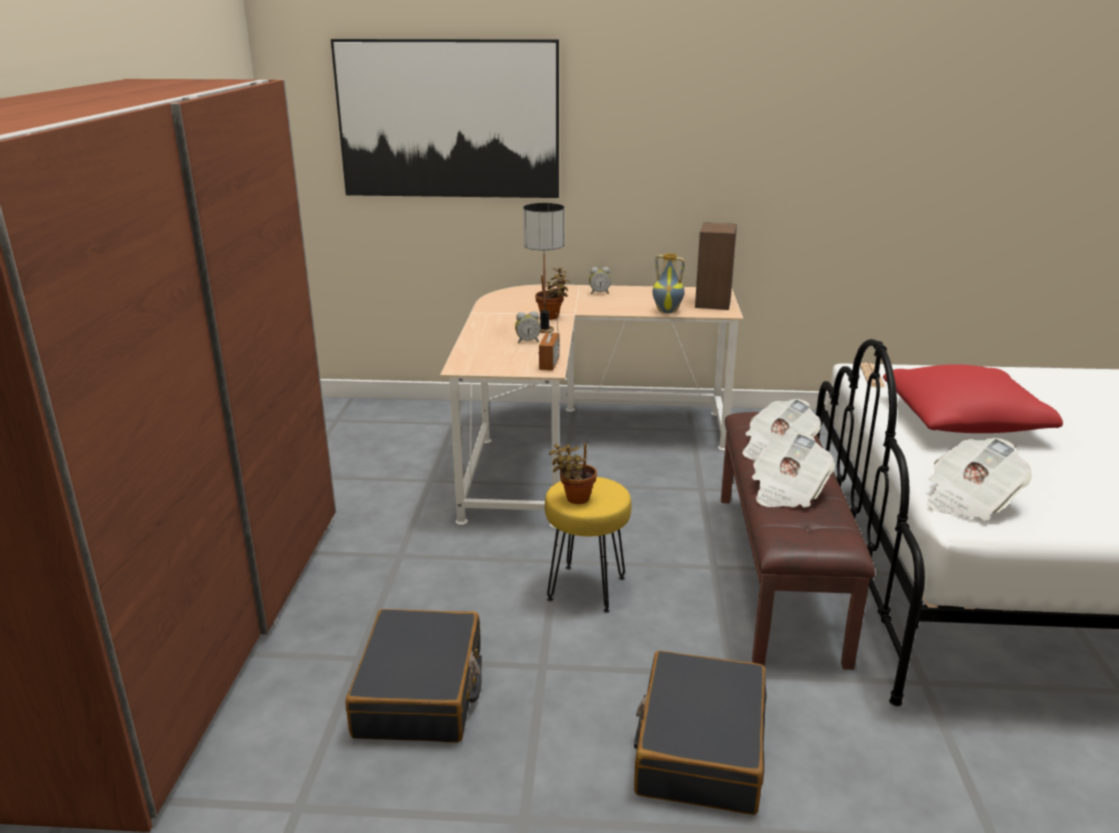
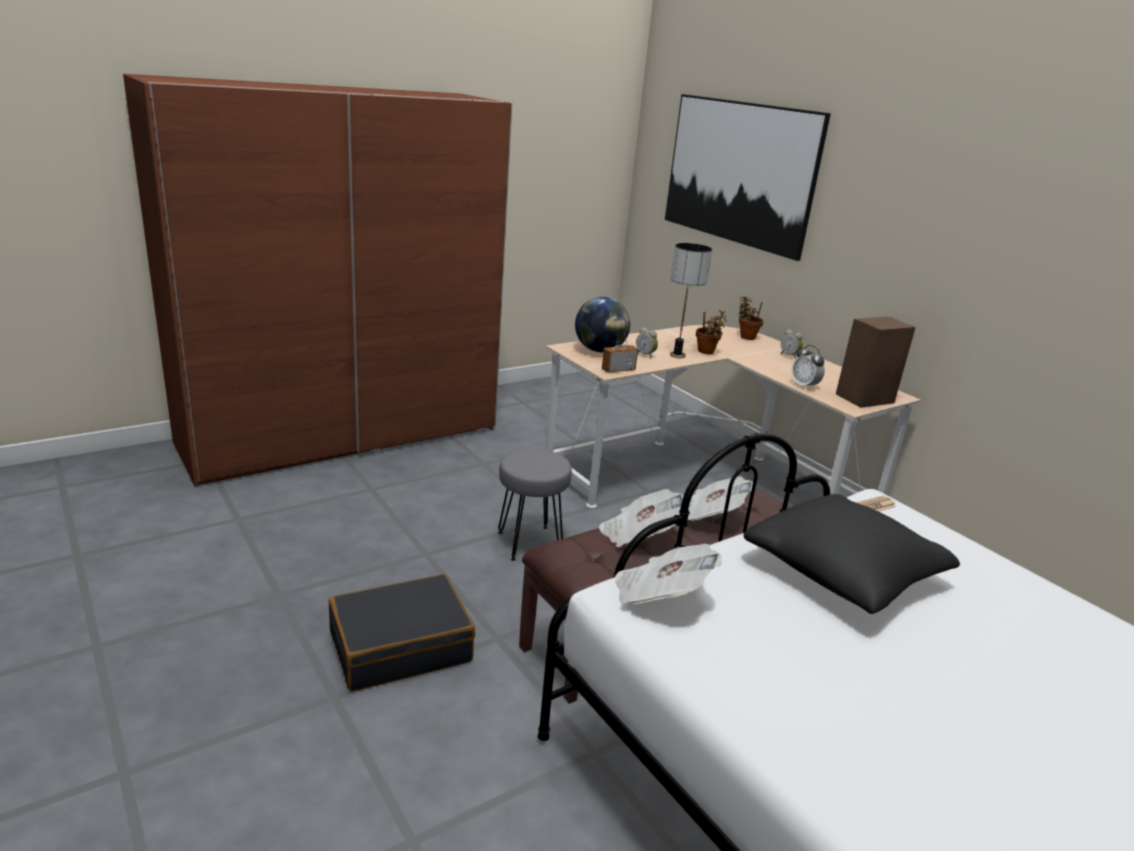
camera: 50 degrees right, 0 degrees up
(421, 692) = (360, 520): black suitcase -> none
(490, 356) = (599, 351): none -> globe
(575, 498) = (521, 459): potted plant -> potted plant (746, 337)
(585, 589) = (529, 542): yellow stool -> grey stool
(667, 311) = (804, 386): vase -> alarm clock
(963, 421) = (843, 572): red pillow -> black pillow

